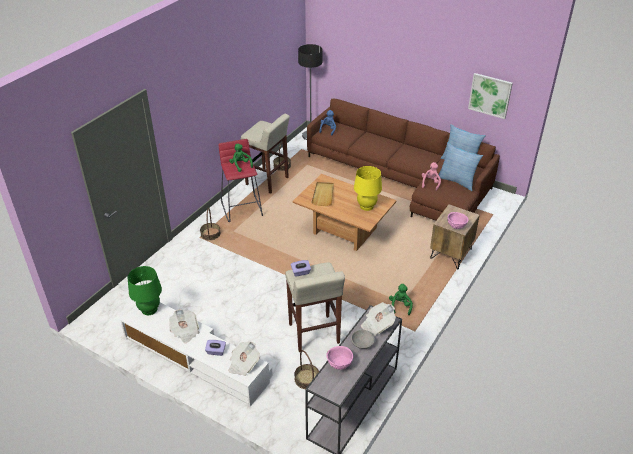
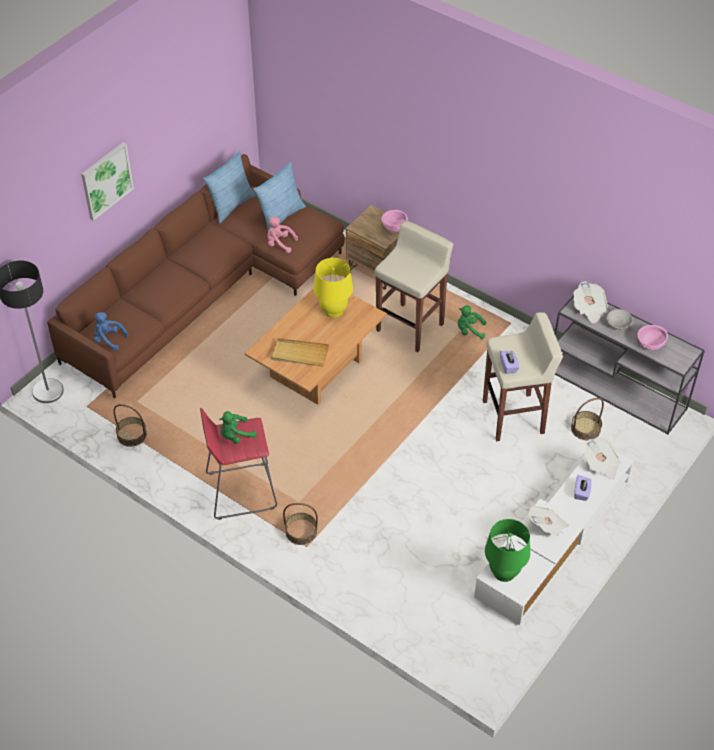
camera: 85 degrees left, 10 degrees up
(267, 181) = (172, 455): beige stool -> beige stool (411, 327)
(490, 95) = (213, 107): picture -> picture (106, 180)

